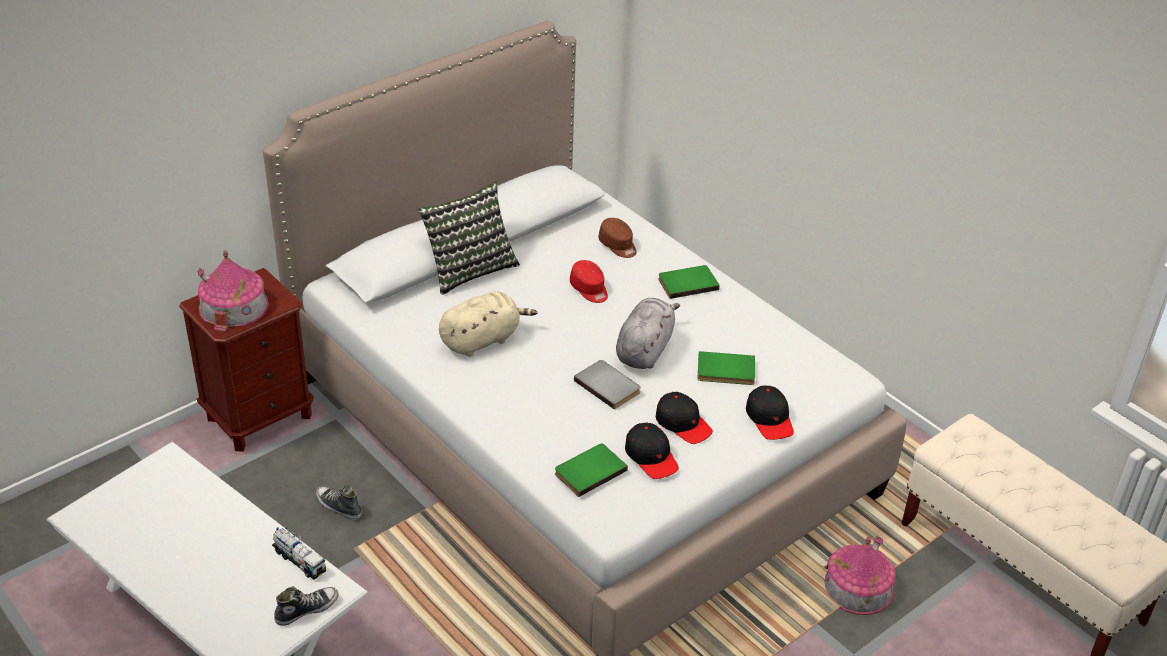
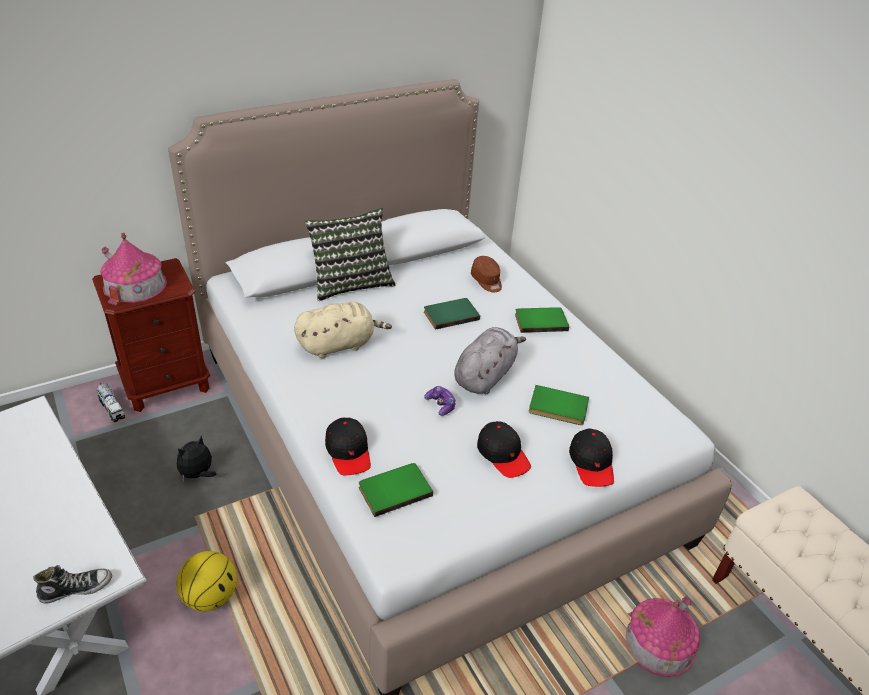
camera: 10 degrees right, 0 degrees up
(299, 561) = (95, 533): toy truck -> toy truck (112, 408)
(338, 507) = (198, 474): shoe -> plush toy
(402, 619) = (211, 596): none -> basketball
(589, 289) = (450, 314): red cap -> green book
(609, 385) = (441, 405): grey book -> game controller
(651, 457) = (461, 485): black cap -> black cap (348, 452)

